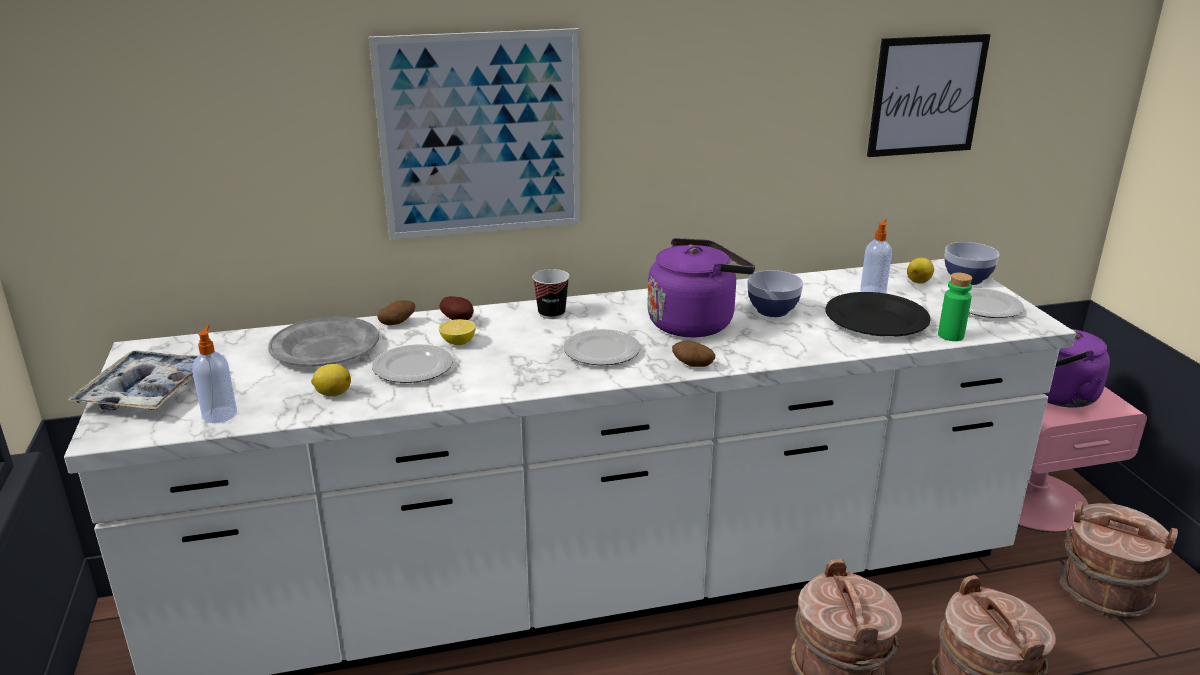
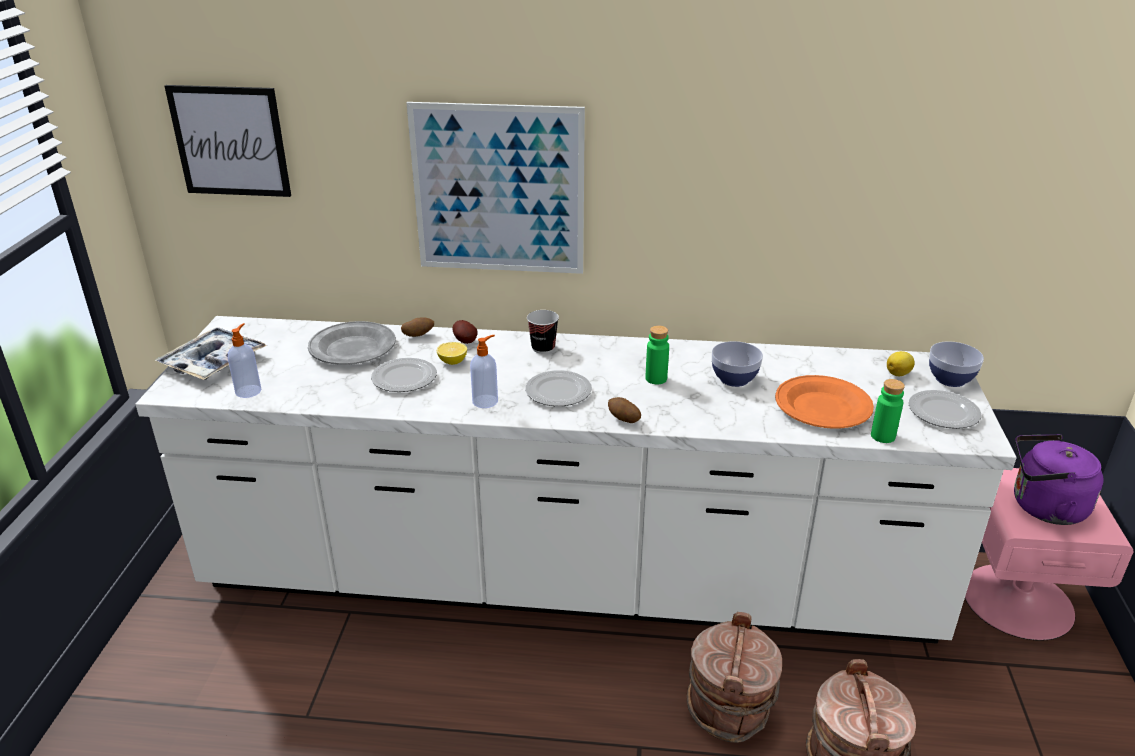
camera: 20 degrees right, 5 degrees up
(332, 394) = (333, 389): lemon -> none
(694, 322) = (656, 379): purple kettle -> green bottle
(873, 291) = (845, 375): soap dispenser -> soap dispenser (486, 401)
(876, 321) = (823, 407): black plate -> orange plate
(926, 95) = (935, 195): picture -> picture (230, 141)
(1104, 594) = (1033, 710): brown bucket -> none

